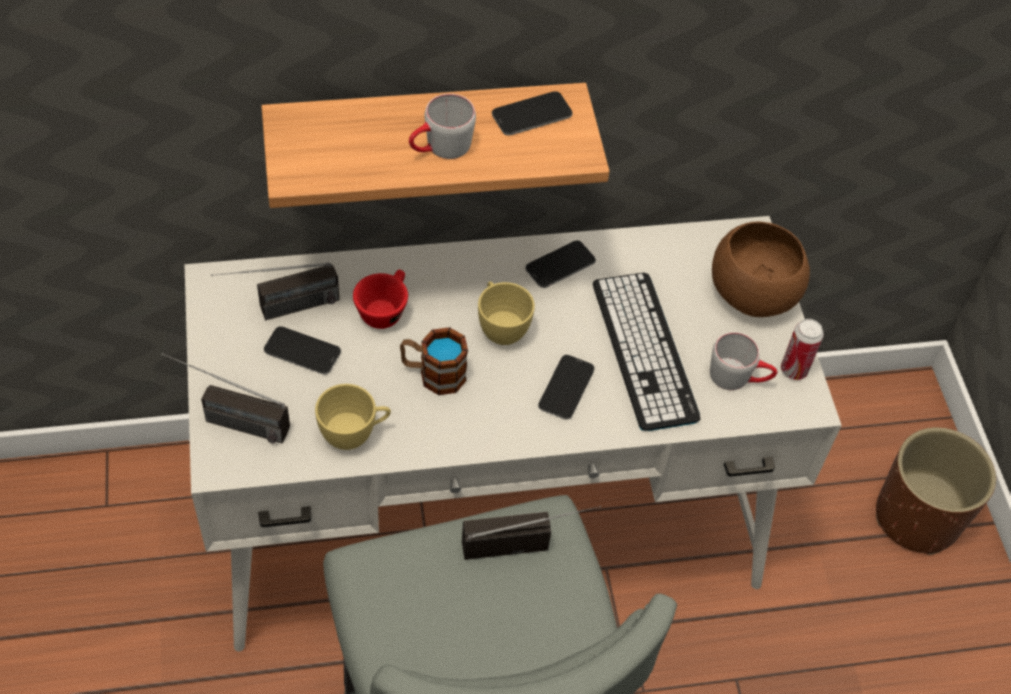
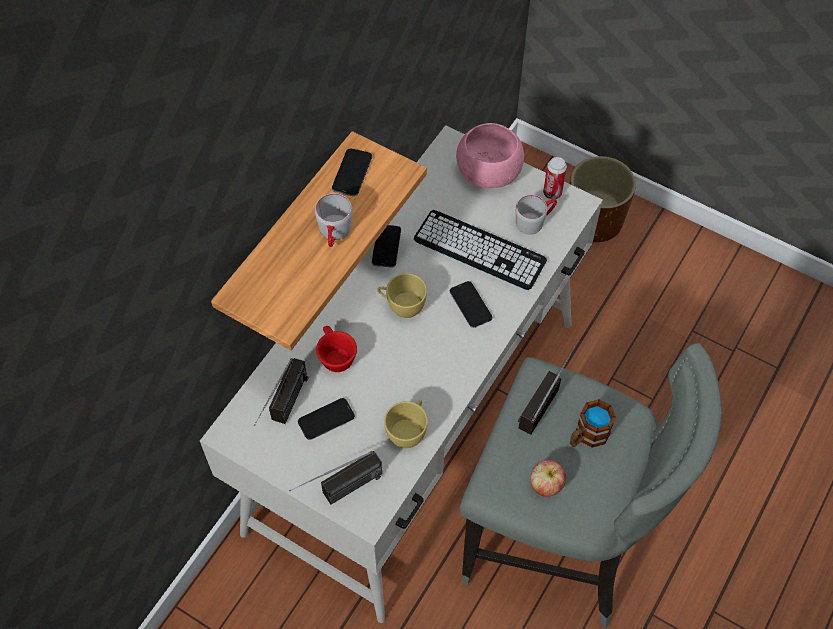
camera: 45 degrees left, 5 degrees up
(413, 617) = (546, 485): none -> apple
(433, 374) = (403, 363): mug -> mug (587, 436)
(754, 295) = (490, 173): brown bowl -> pink bowl

